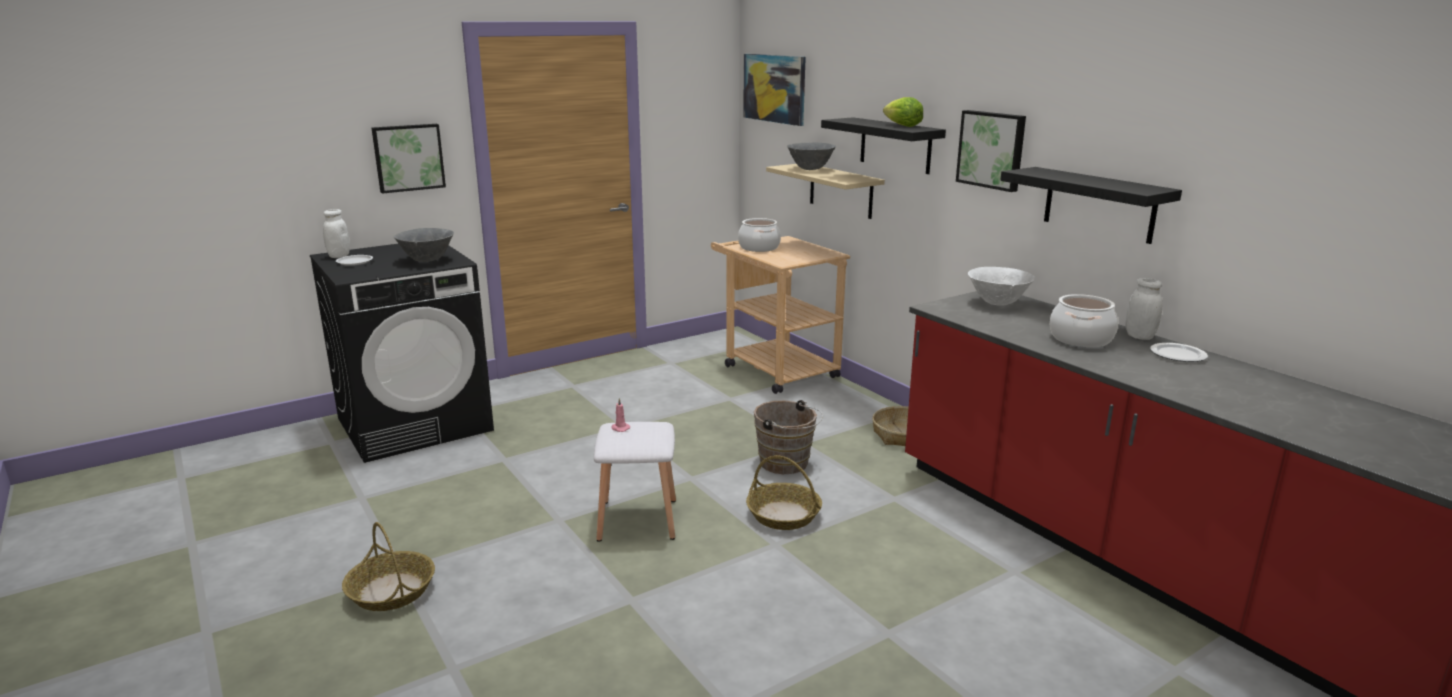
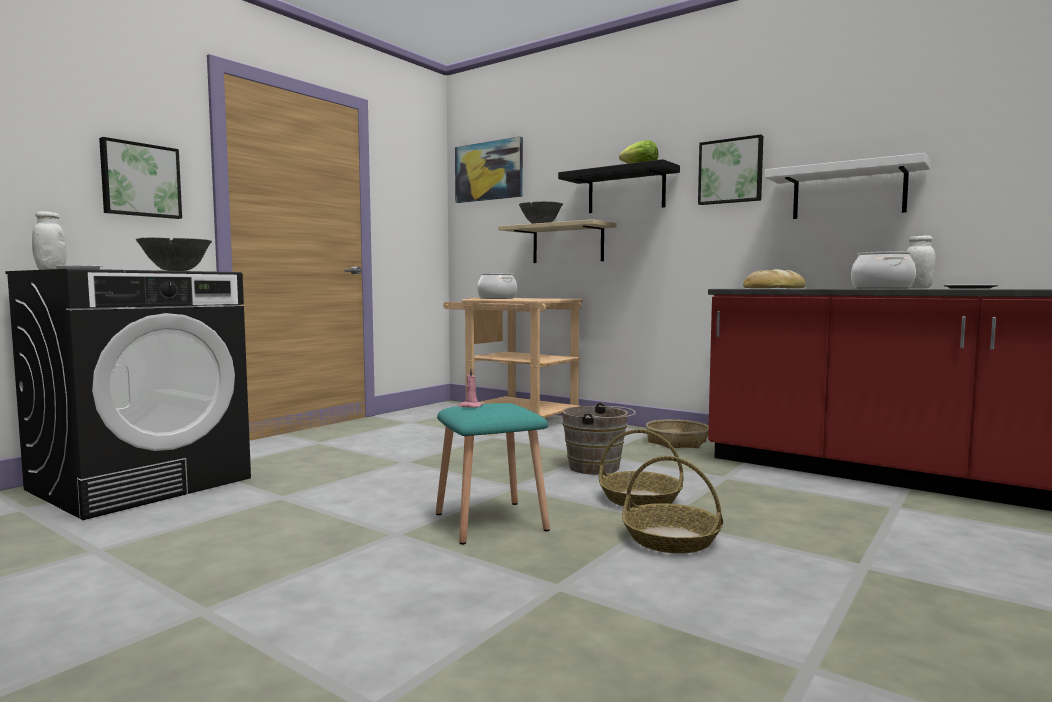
camera: 20 degrees left, 15 degrees down
(392, 591) = (203, 635): basket -> basket (671, 539)
(639, 519) = (492, 521): white stool -> turquoise stool
(998, 303) = (772, 288): white bowl -> bread
(1099, 204) = (848, 192): black shelf -> white shelf

